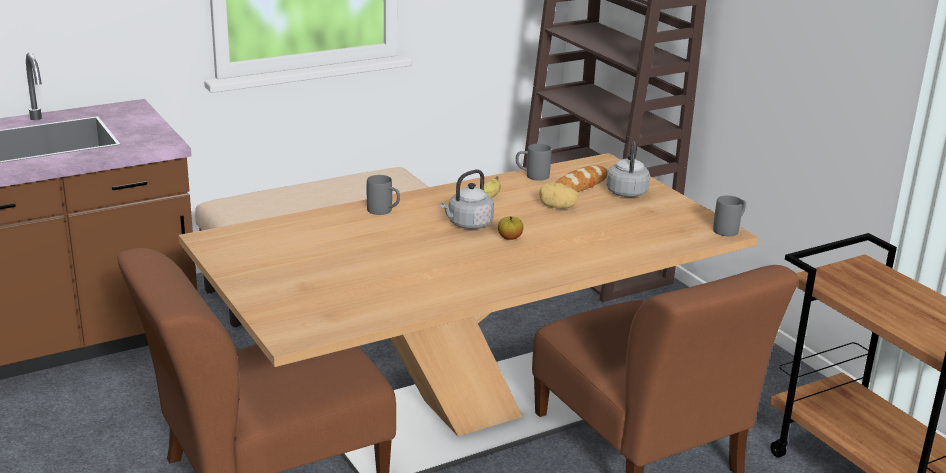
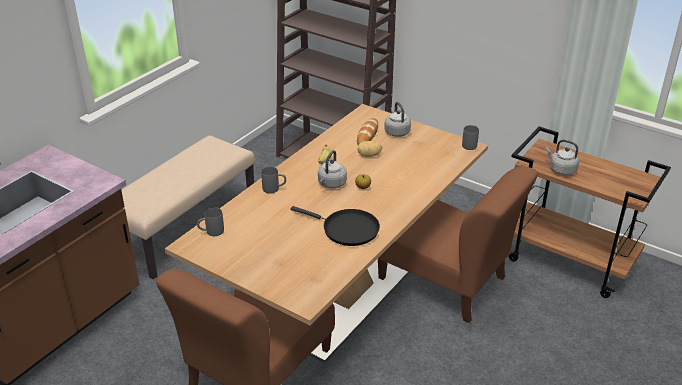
camera: 25 degrees left, 10 degrees up
(435, 276) = (347, 229): none -> black frying pan
(532, 176) = (335, 135): grey mug -> grey mug (211, 232)
(865, 299) = (561, 170): none -> grey kettle

